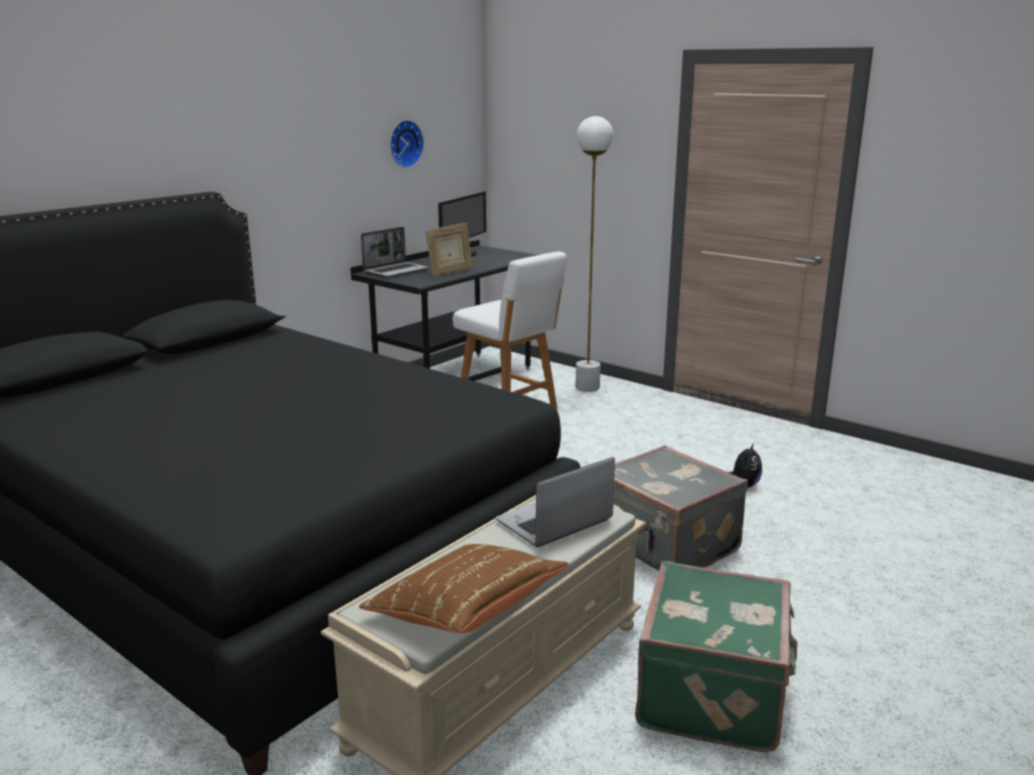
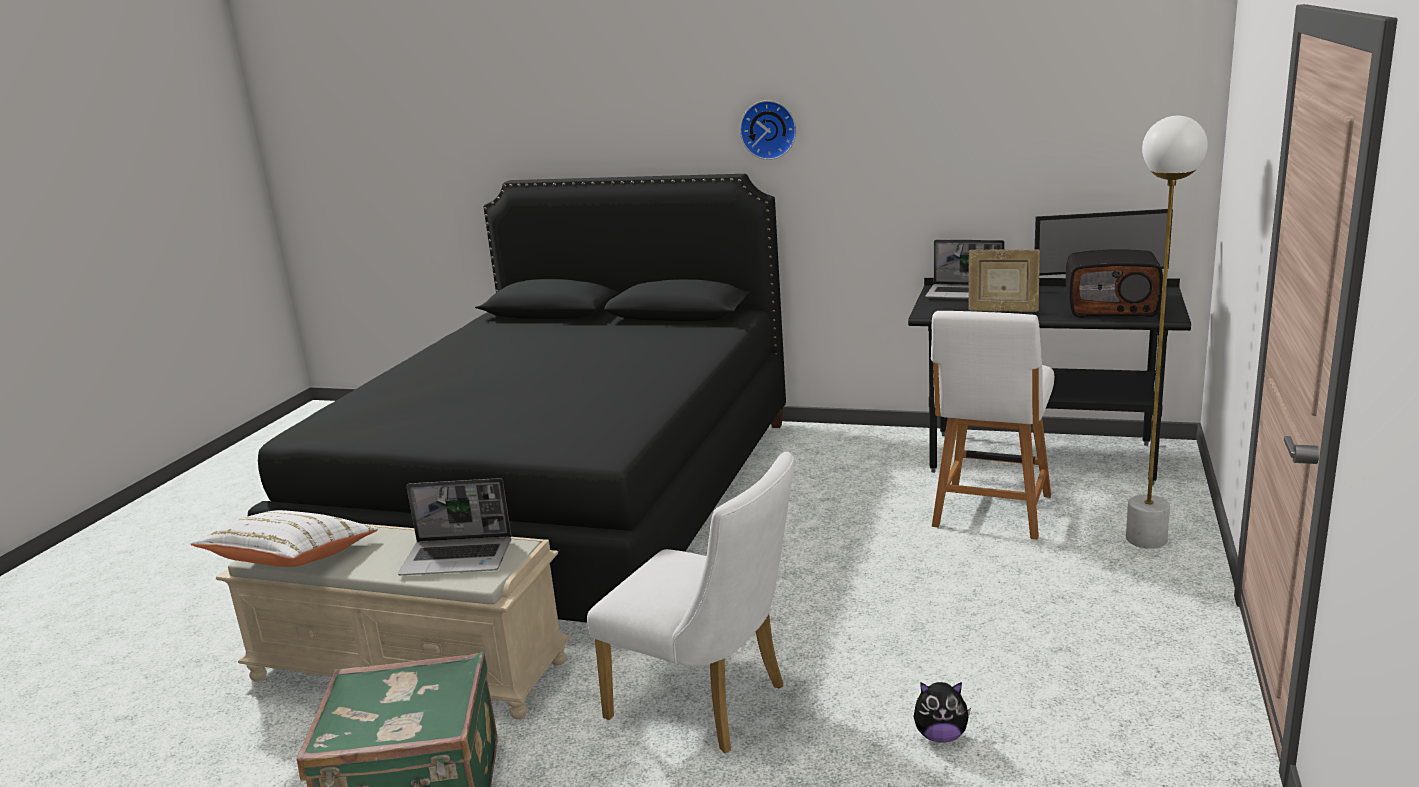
camera: 70 degrees right, 0 degrees up
(404, 143) = (1036, 132): wall clock -> wall clock (769, 129)
(465, 613) = (292, 561): brown pillow -> white pillow
(493, 259) = (1111, 308): none -> radio
(554, 522) = (458, 558): laptop -> laptop turned 150 degrees clockwise
(666, 546) = (708, 705): grey suitcase -> white chair

